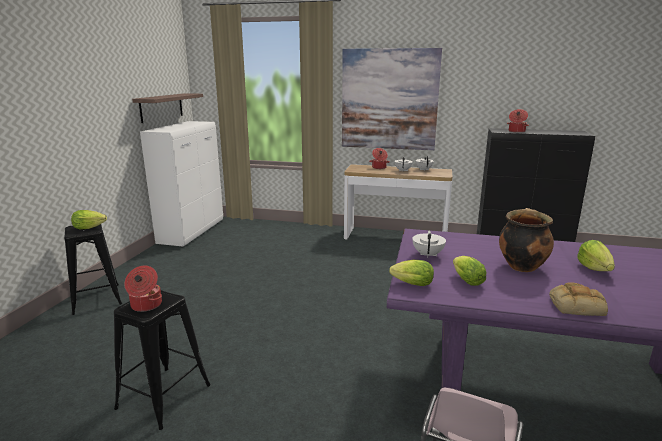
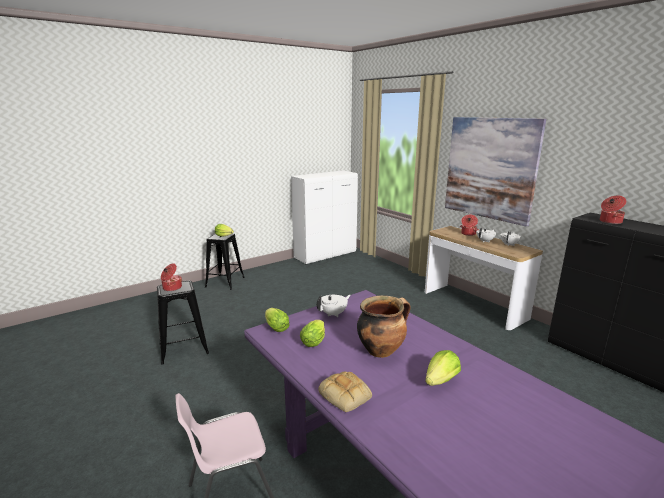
camera: 40 degrees right, 0 degrees up
(161, 107) = (317, 159): shelf -> none

